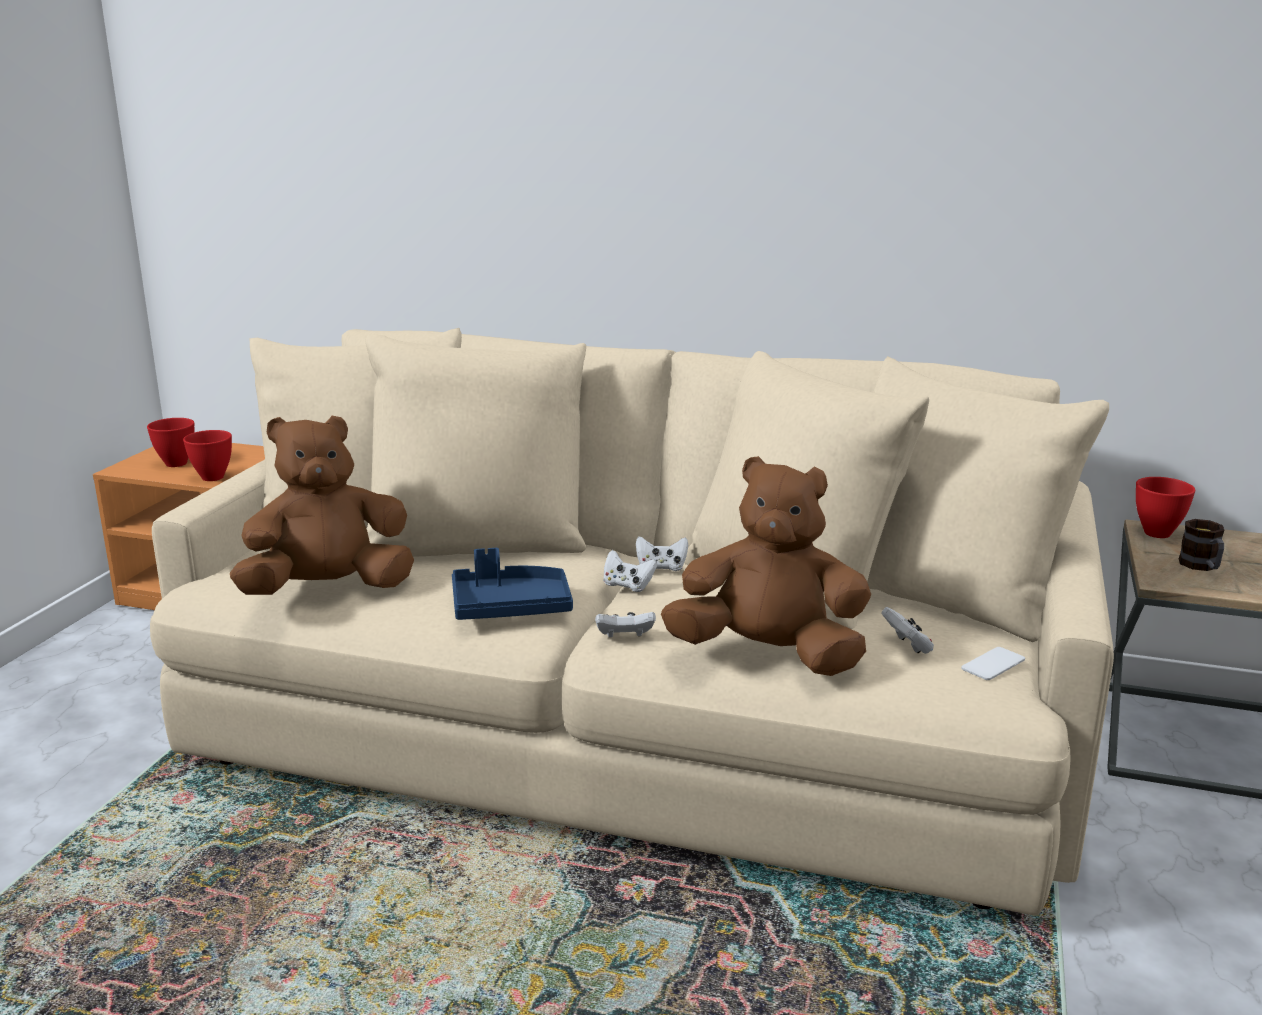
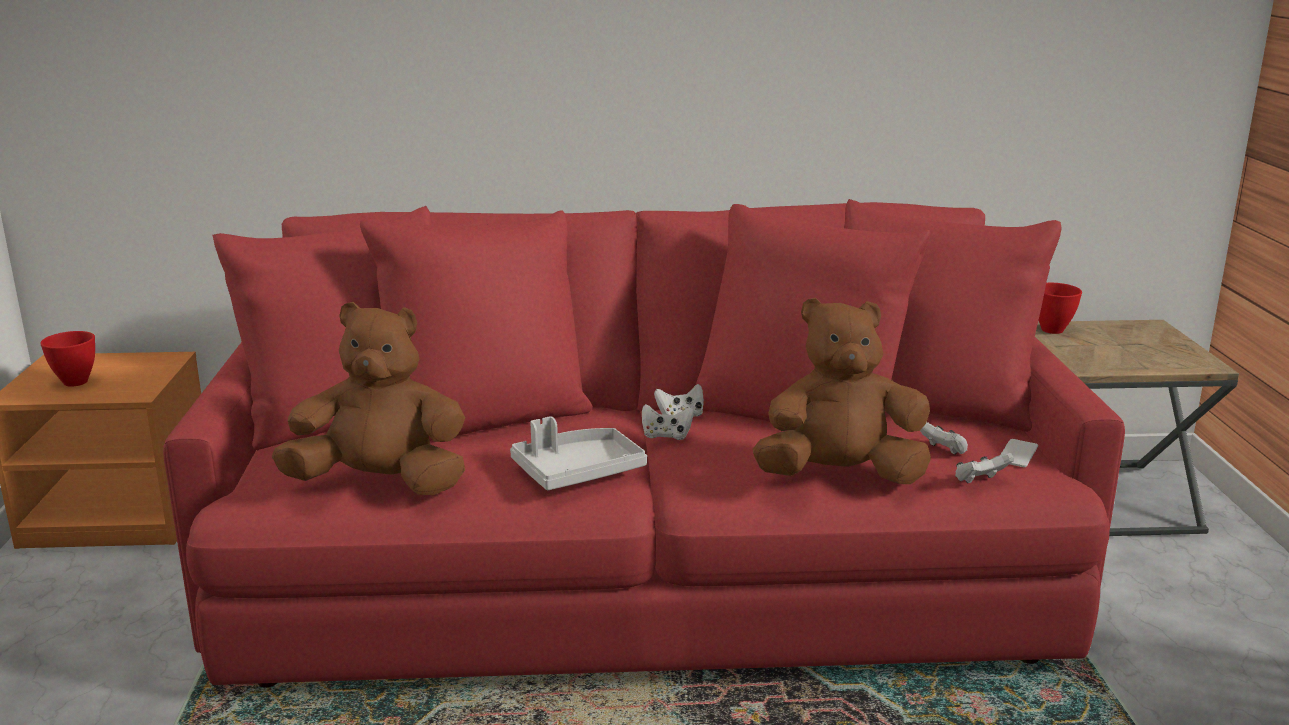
camera: 20 degrees left, 0 degrees up
(213, 478) = (134, 391): red bowl -> none
(328, 589) = (381, 484): brown plush toy -> brown plush toy turned 45 degrees clockwise
(510, 607) = (577, 472): blue tray -> grey tray
(625, 638) = (705, 482): white game controller -> white game controller (980, 481)
(631, 721) = (644, 567): beige sofa -> red sofa
(1202, 566) = (1105, 352): mug -> none

